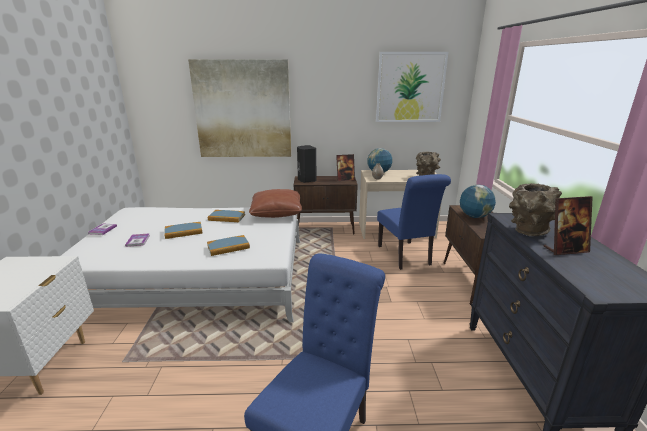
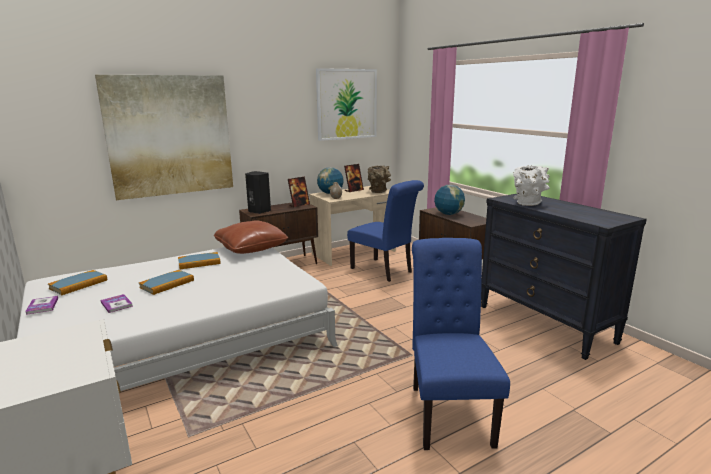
camera: 30 degrees left, 5 degrees down
(228, 247) = (244, 284): book -> book (78, 284)
(528, 232) = (528, 204): brown vase -> white vase
(565, 250) = (560, 209): picture frame -> picture frame (354, 190)

